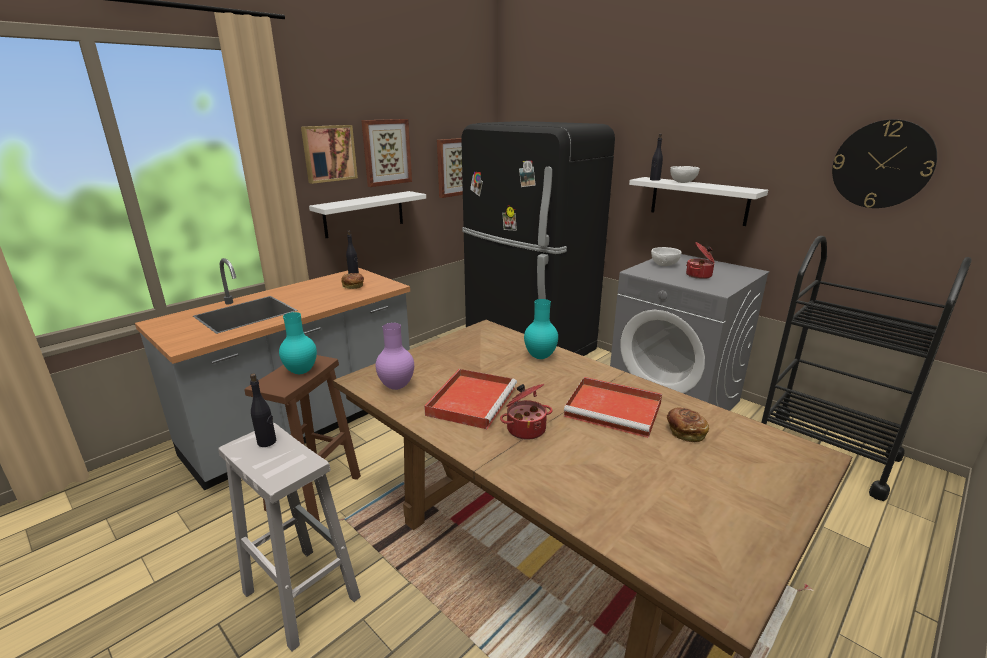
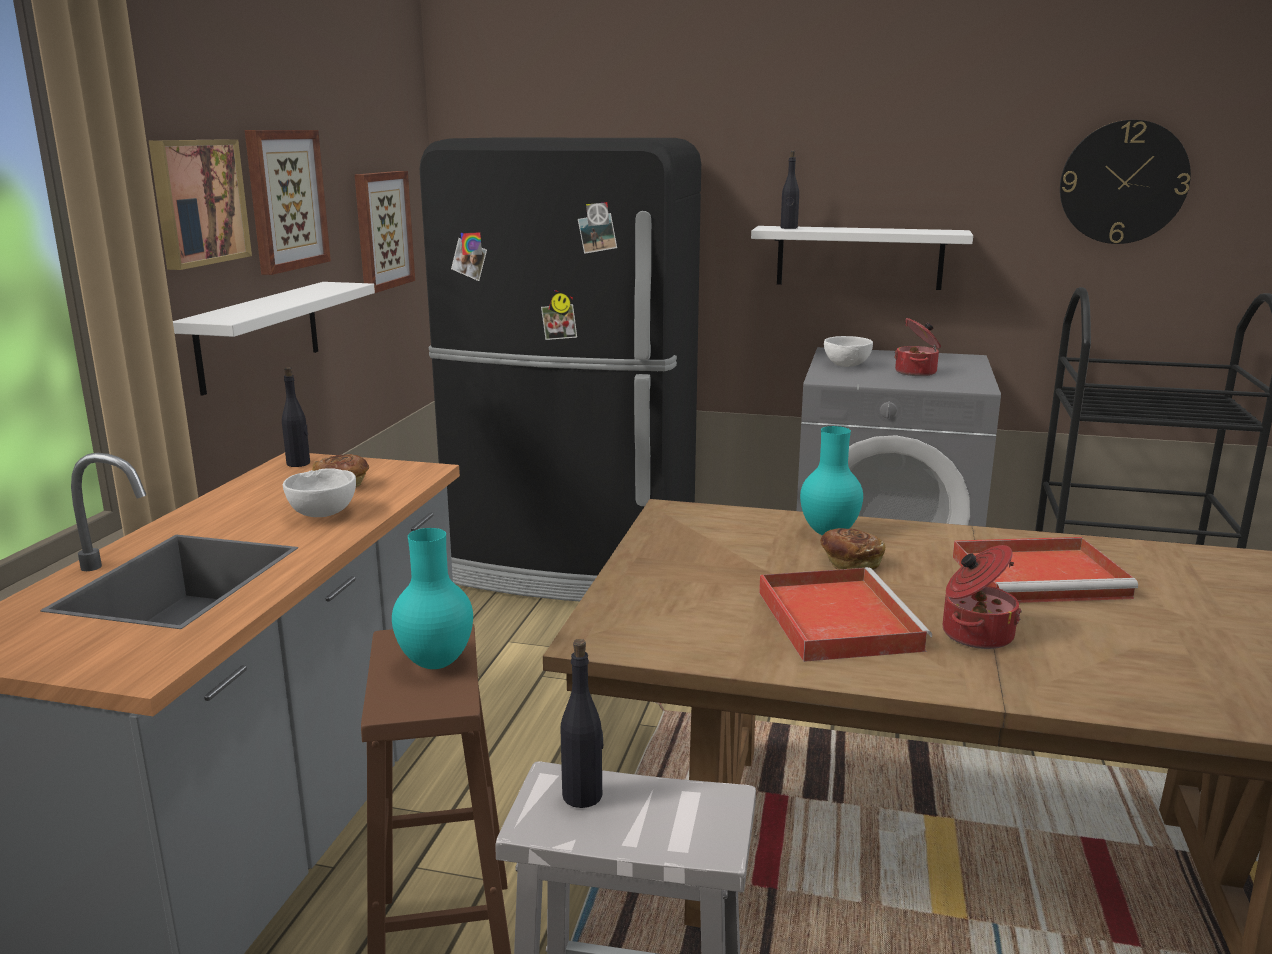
camera: 30 degrees left, 5 degrees down
(397, 387) = (683, 634): purple vase -> none
(683, 182) = (840, 229): white bowl -> white bowl (324, 514)
(685, 432) = (1160, 579): bread -> bread (849, 563)

